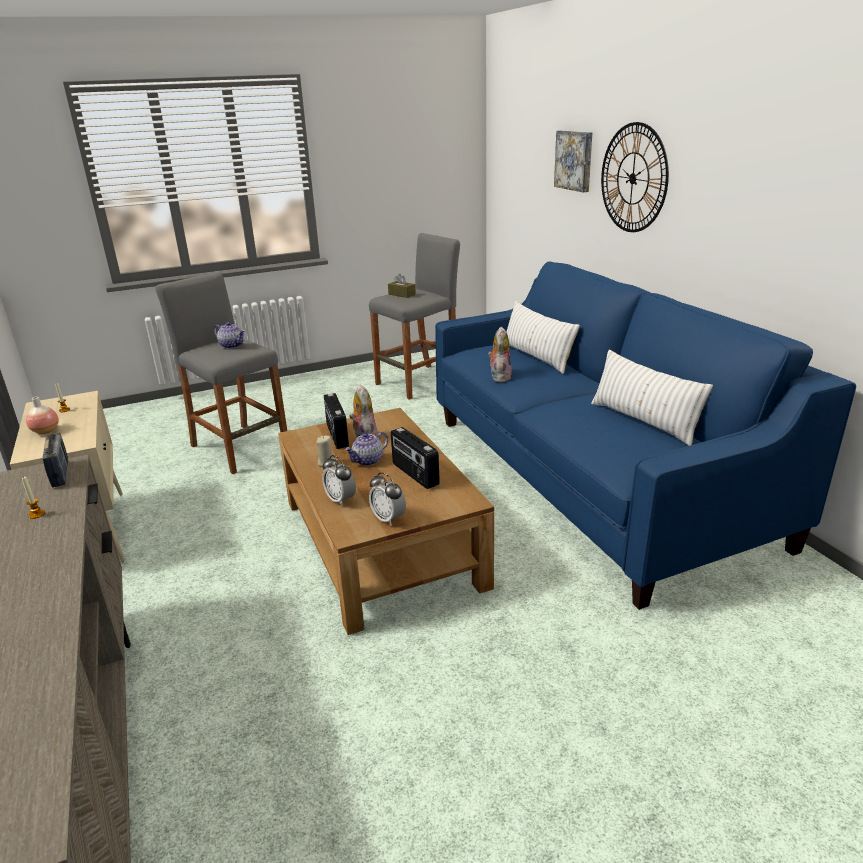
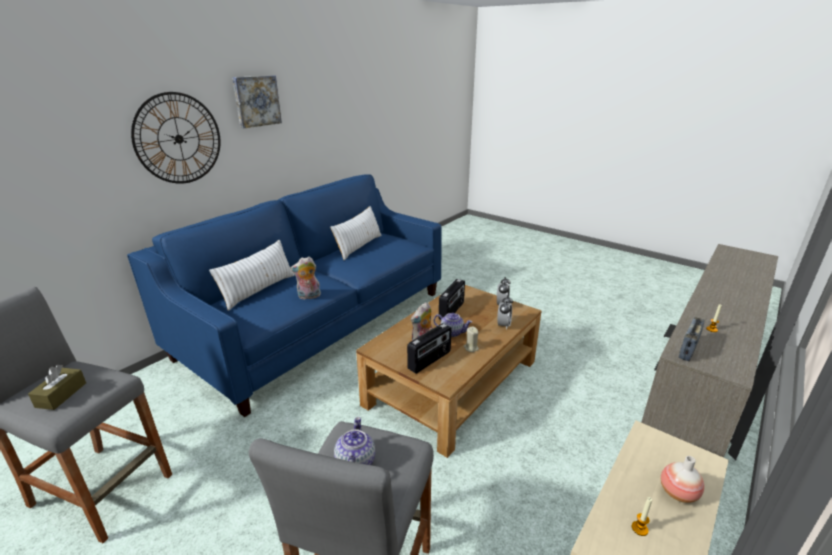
camera: 120 degrees left, 0 degrees up
(575, 160) = (75, 143): picture -> picture (256, 101)

